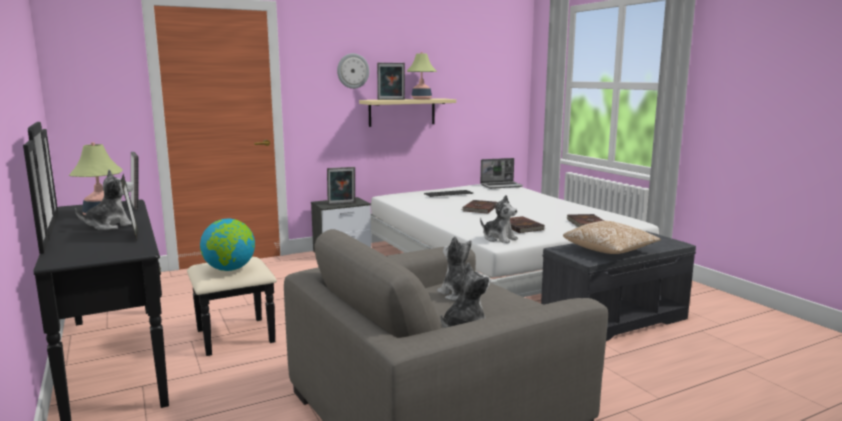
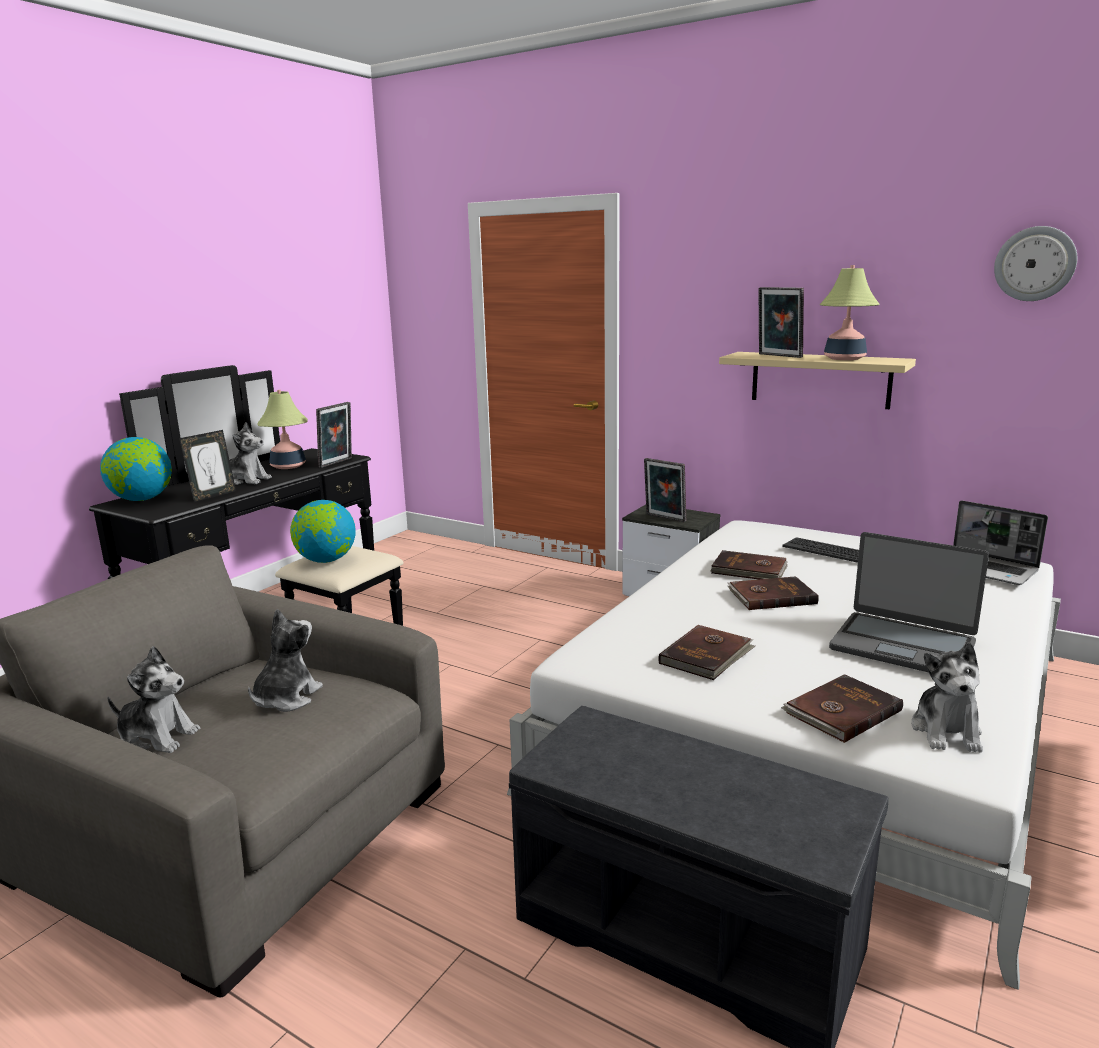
camera: 60 degrees right, 5 degrees up
(72, 253) = (141, 499): none -> globe
(353, 71) = (730, 301): wall clock -> wall clock (1034, 264)
(445, 205) = (749, 570): none -> brown book
(499, 238) = (602, 657): plush toy -> plush toy (946, 731)
(547, 207) = (902, 645): none -> laptop
(609, 251) = (637, 775): pillow -> none

